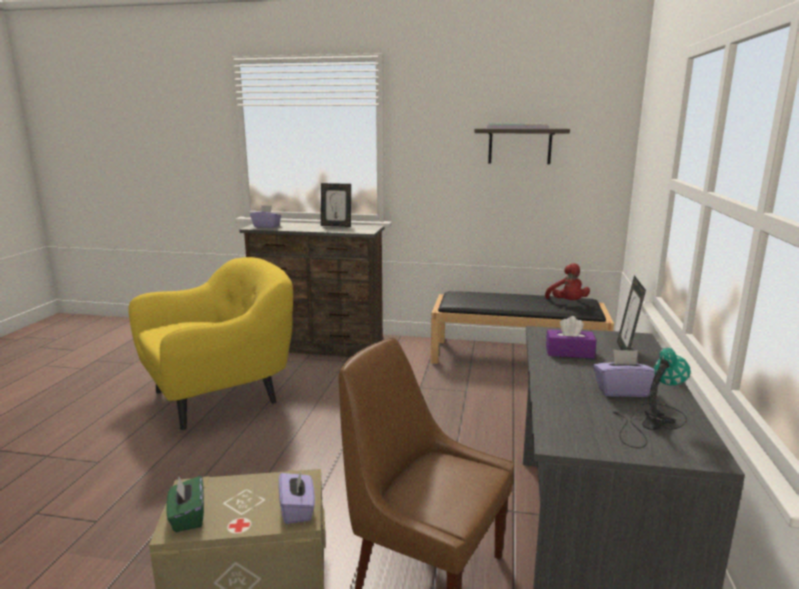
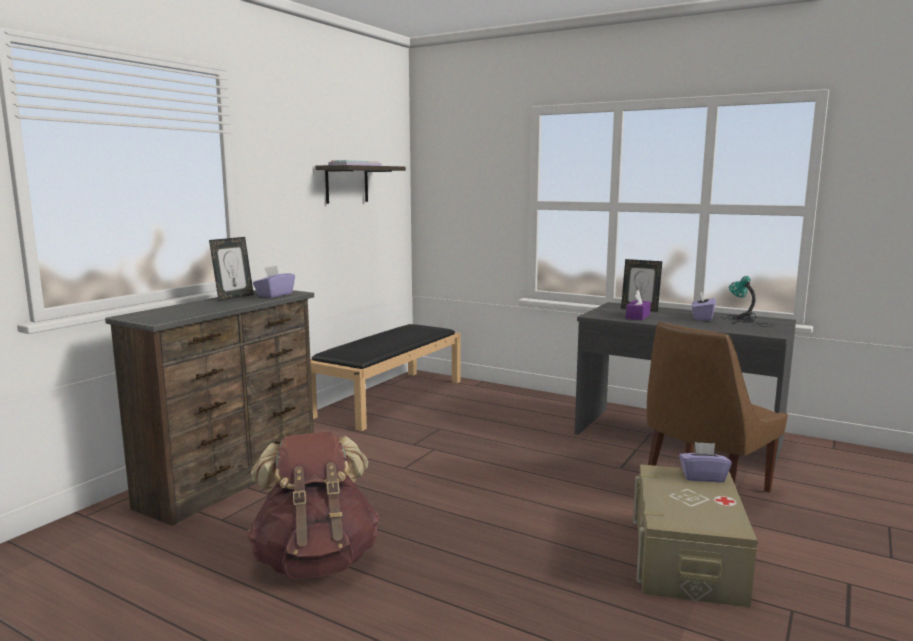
camera: 70 degrees left, 5 degrees down
(187, 517) = (714, 522): green tissue box -> none
(220, 396) = (316, 560): yellow armchair -> brown backpack
(266, 226) = (166, 316): purple tissue box -> purple tissue box (274, 295)
(567, 303) = (414, 330): red plush toy -> none

